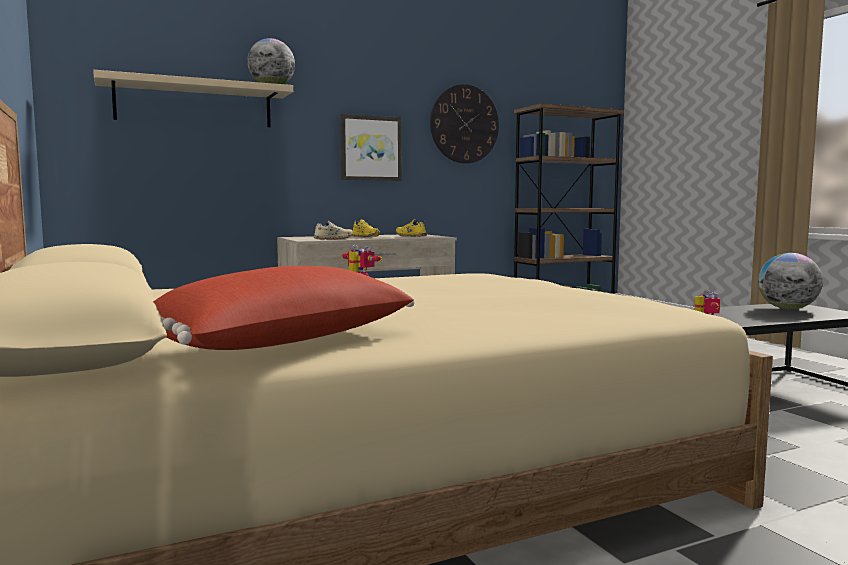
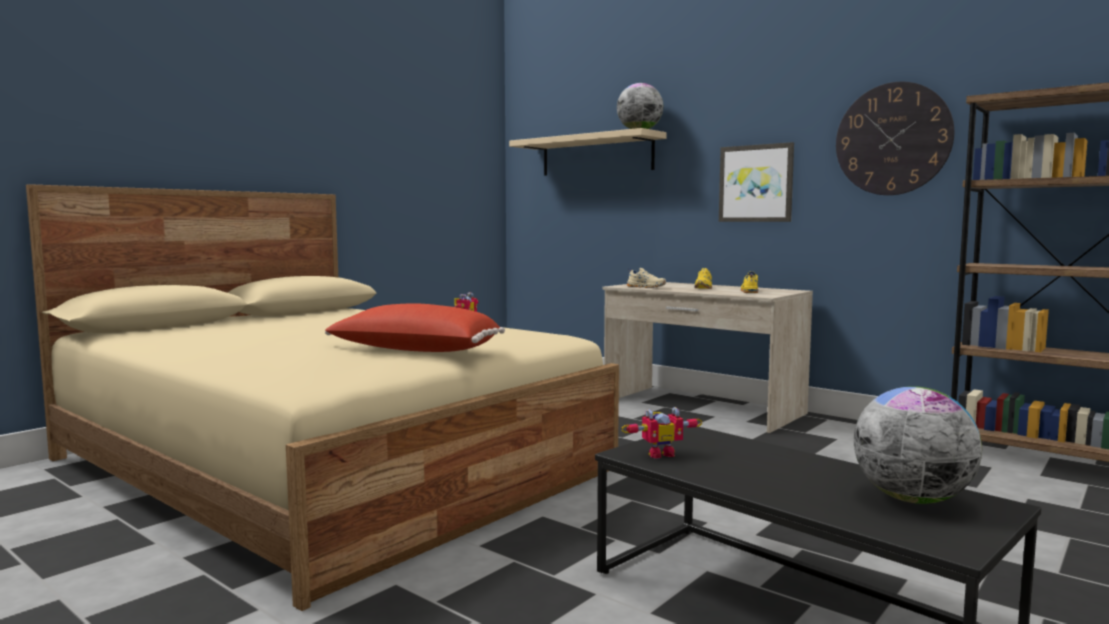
camera: 65 degrees right, 0 degrees up
(288, 344) = (149, 340): red pillow -> red pillow (414, 351)

